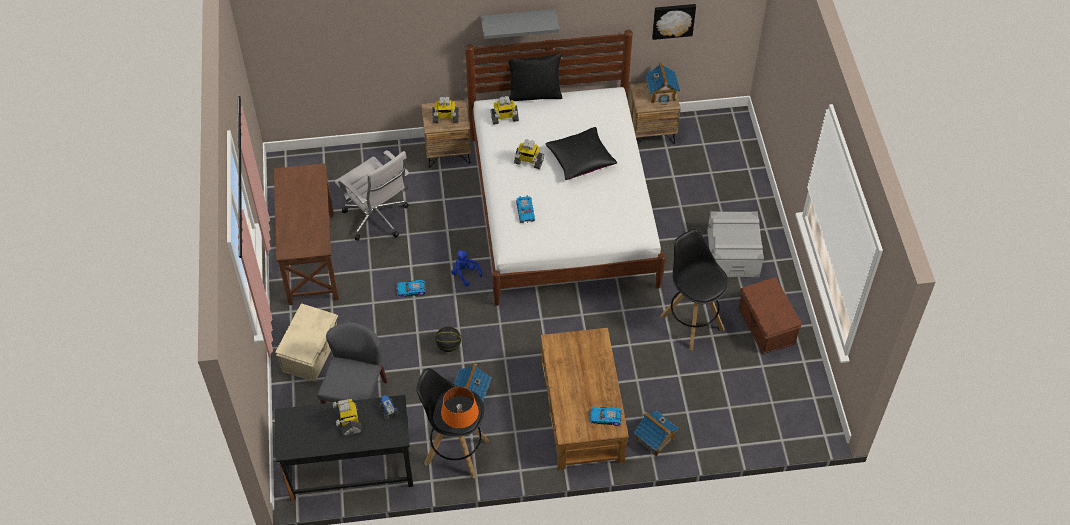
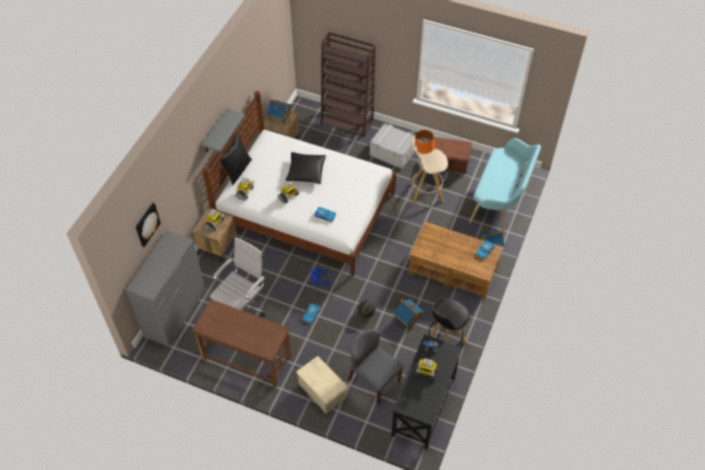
camera: 60 degrees left, 0 degrees up
(331, 162) = (175, 313): none -> grey dresser
(378, 219) = (243, 307): white office chair -> white office chair turned 45 degrees counterclockwise
(460, 424) = (461, 315): orange table lamp -> orange table lamp (422, 155)
(673, 20) = (266, 69): picture -> picture (146, 224)
(691, 322) = (425, 192): black stool -> beige stool
(745, 418) = (500, 201): none -> turquoise bench
(746, 180) = (347, 122): none -> brown bookcase

